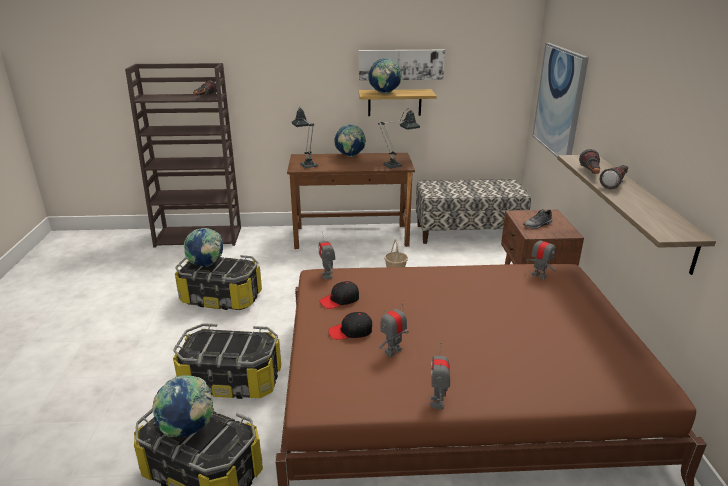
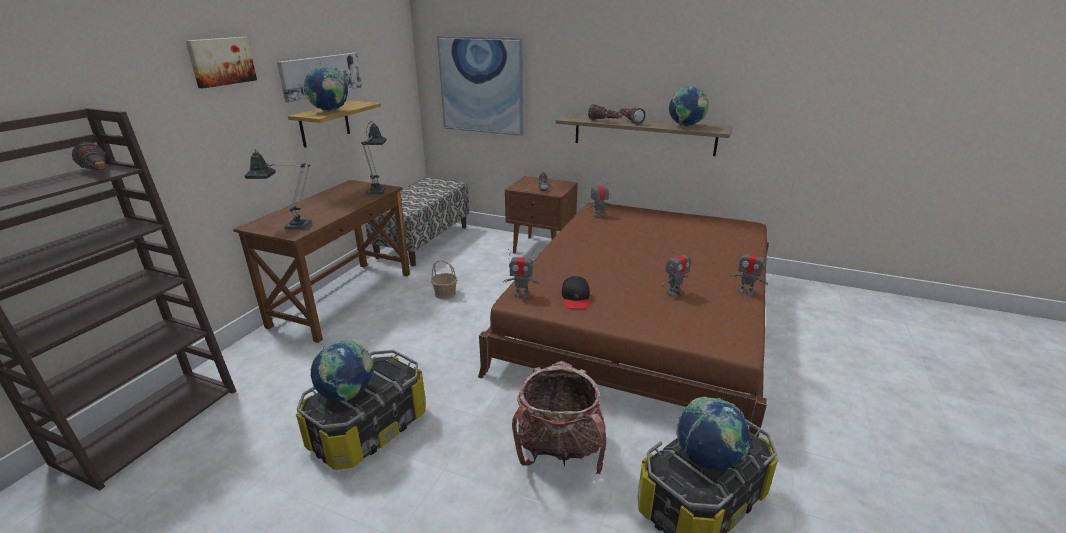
camera: 65 degrees left, 0 degrees up
(231, 381) = (559, 451): storage box -> backpack
(312, 45) = (221, 61): none -> picture
(350, 156) = (309, 202): globe -> globe (686, 126)
(351, 331) = (635, 304): black cap -> none
(393, 351) = (674, 293): toy robot -> toy robot turned 105 degrees counterclockwise

